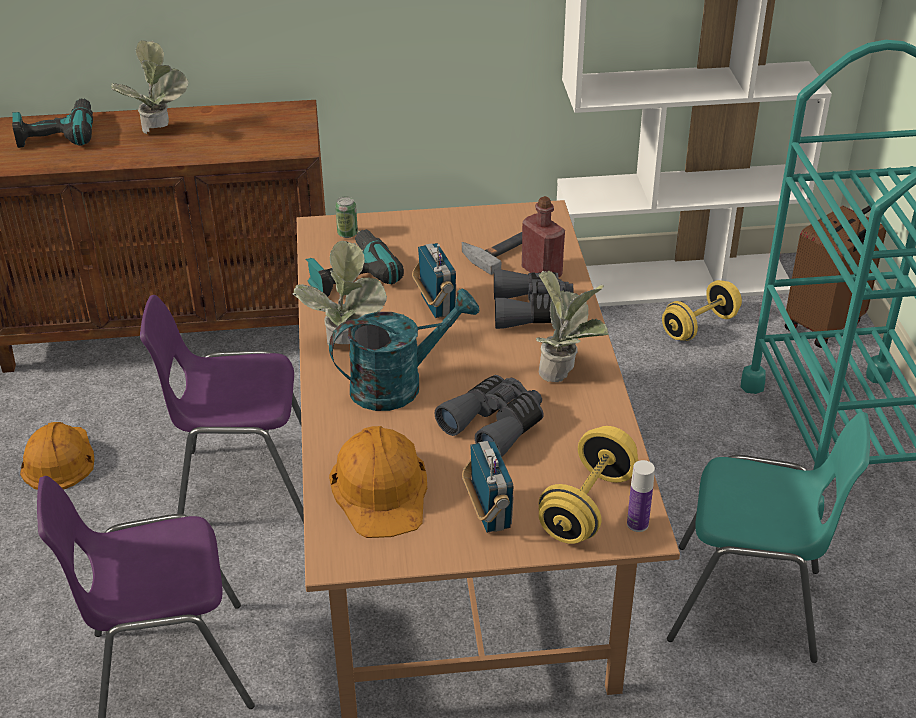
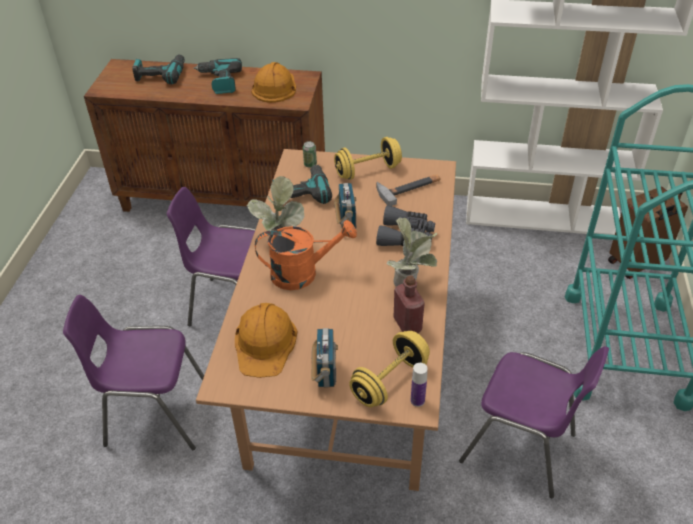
camera: 15 degrees right, 5 degrees up
(58, 459) = (136, 270): orange hard hat -> orange hard hat (274, 87)
(159, 133) = (219, 82): potted plant -> power drill
(399, 384) = (302, 273): turquoise watering can -> orange watering can
(495, 425) = (352, 312): grey binoculars -> none
(541, 272) = (422, 210): red bottle -> red bottle (407, 324)
(699, 326) = (551, 250): yellow dumbbell -> yellow dumbbell (368, 171)
(749, 605) = (521, 449): turquoise chair -> purple chair

